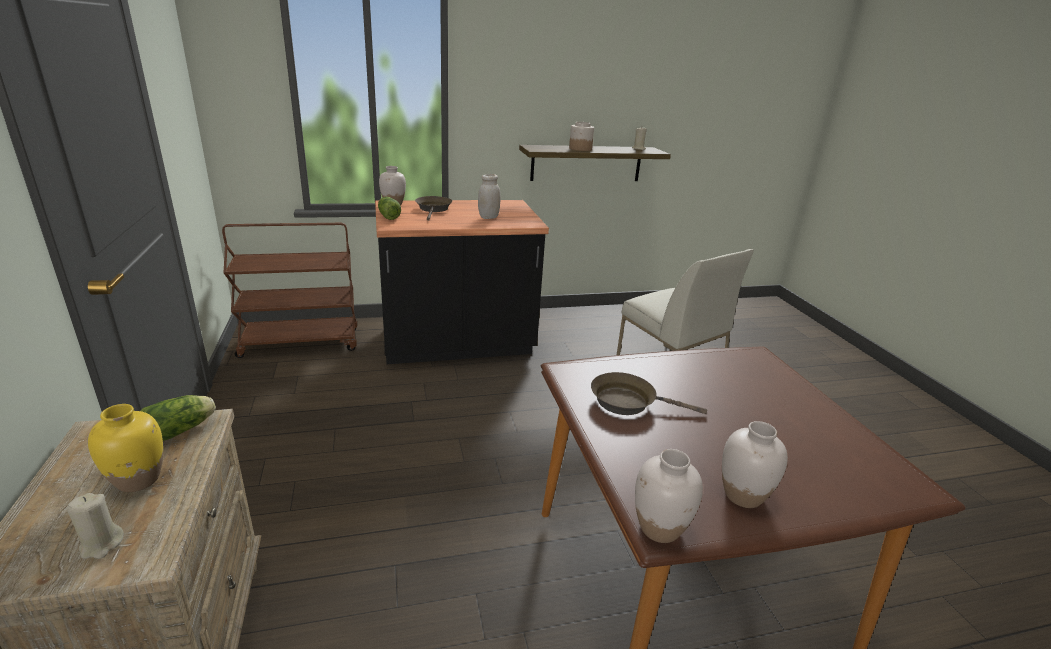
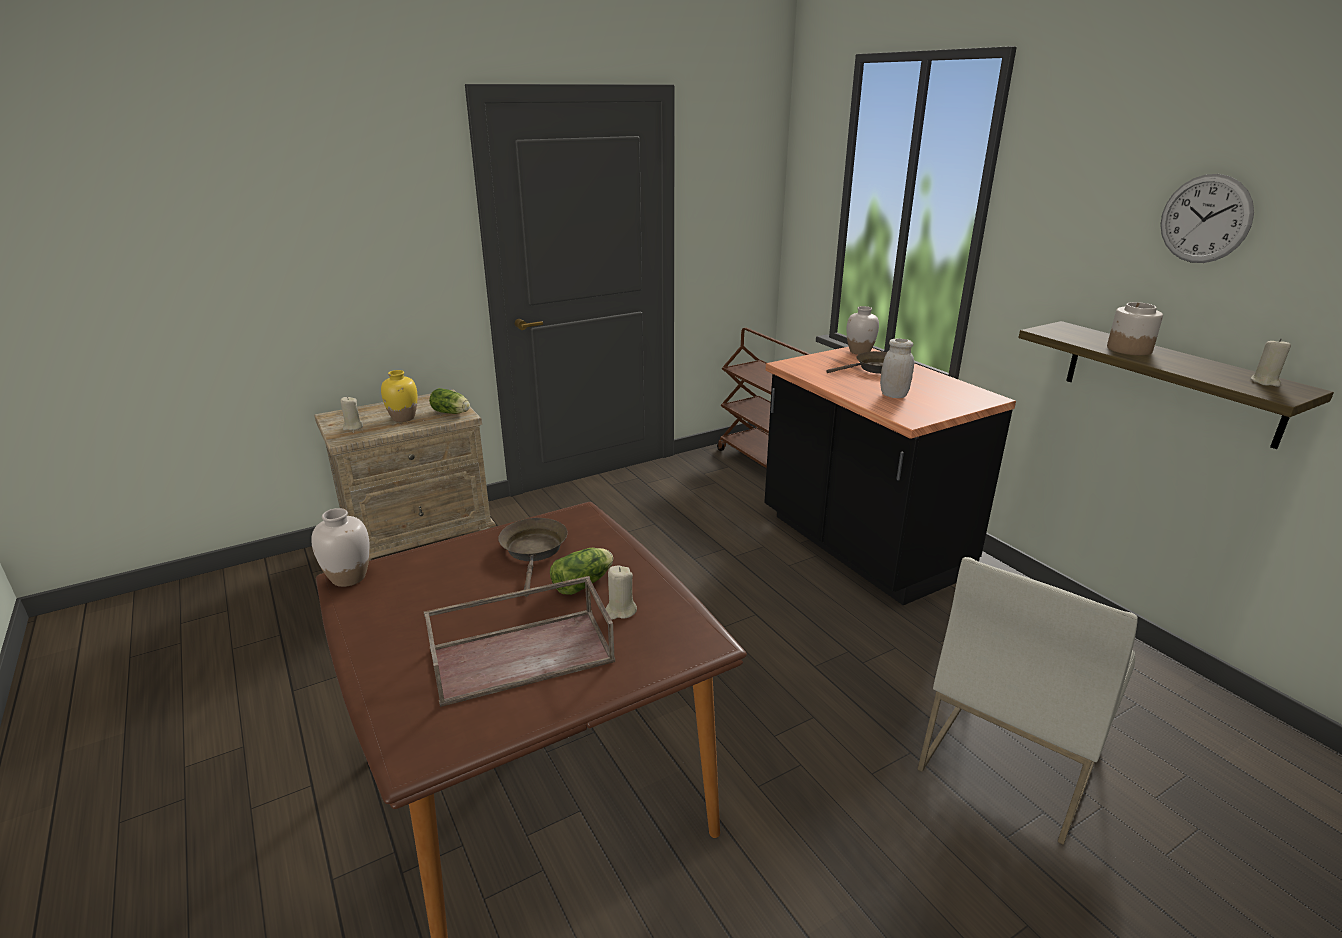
camera: 75 degrees right, 0 degrees up
(388, 216) = (816, 358): lettuce -> lettuce (584, 583)
(589, 71) = (1205, 219): none -> wall clock
(722, 377) = (620, 610): none -> beige candle
(742, 495) = (392, 620): white vase -> none
(782, 425) = (523, 654): none -> brown tray

